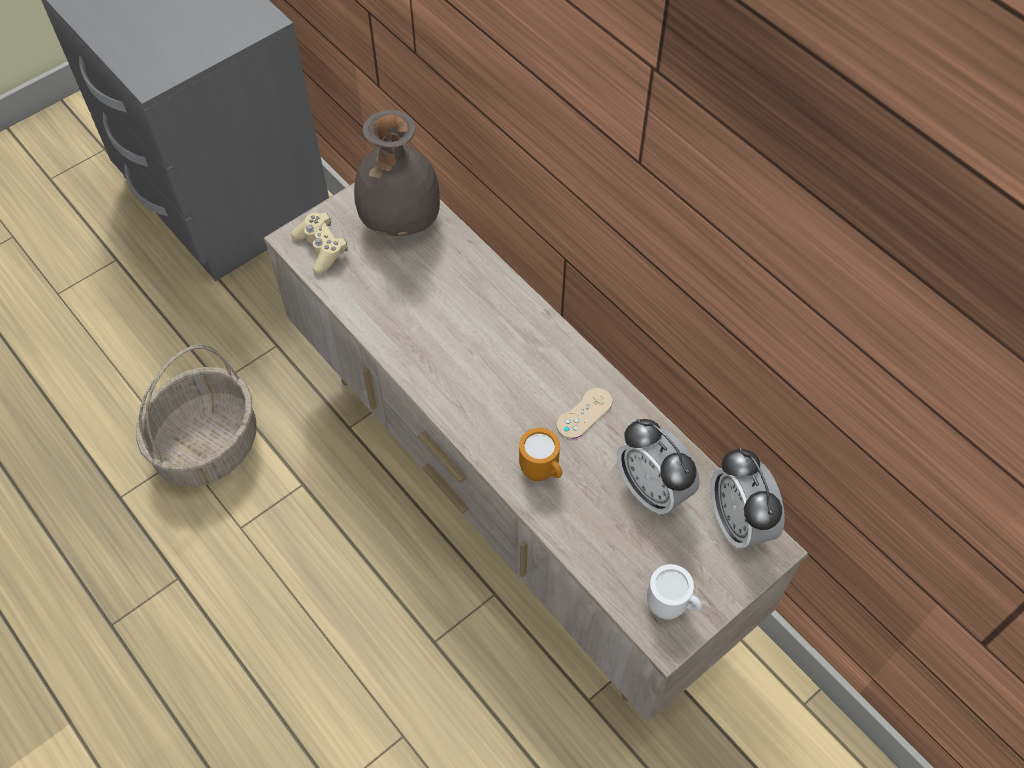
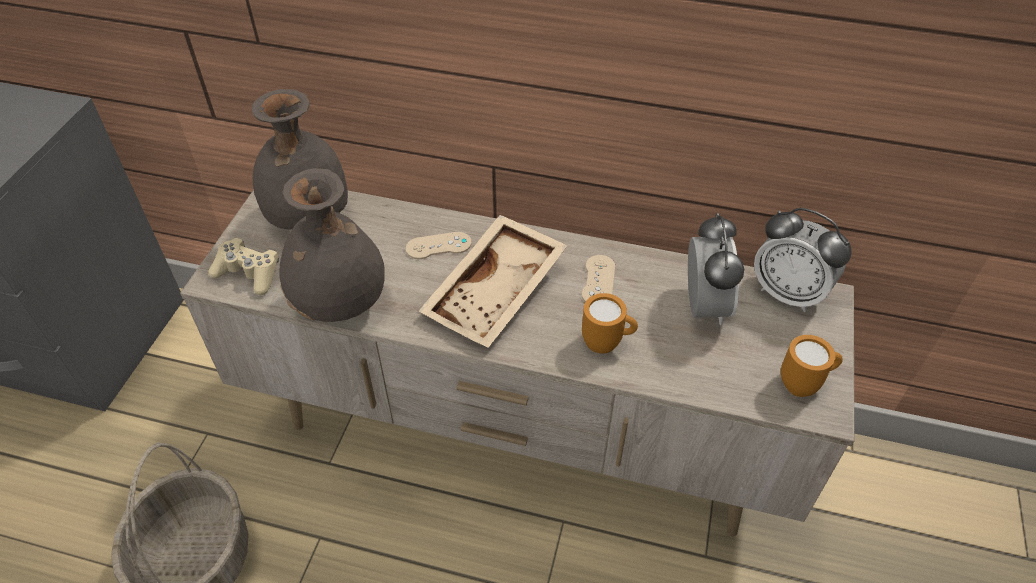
camera: 35 degrees left, 10 degrees down
(368, 315) = (340, 304): none -> grey vase
(481, 305) = (438, 246): none -> beige game controller
(493, 376) = (497, 293): none -> beige tray
(652, 490) = (704, 306): alarm clock -> alarm clock turned 105 degrees counterclockwise
(671, 607) = (804, 384): white mug -> orange mug

